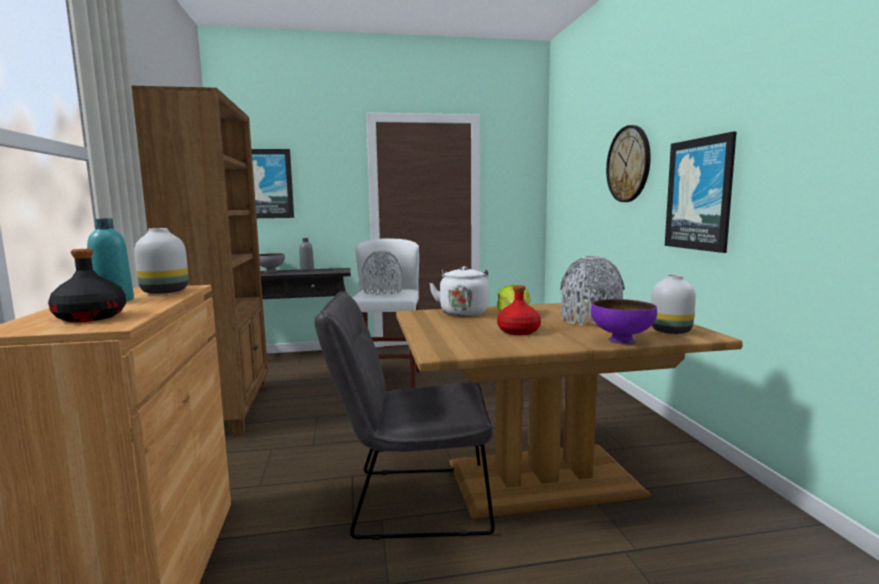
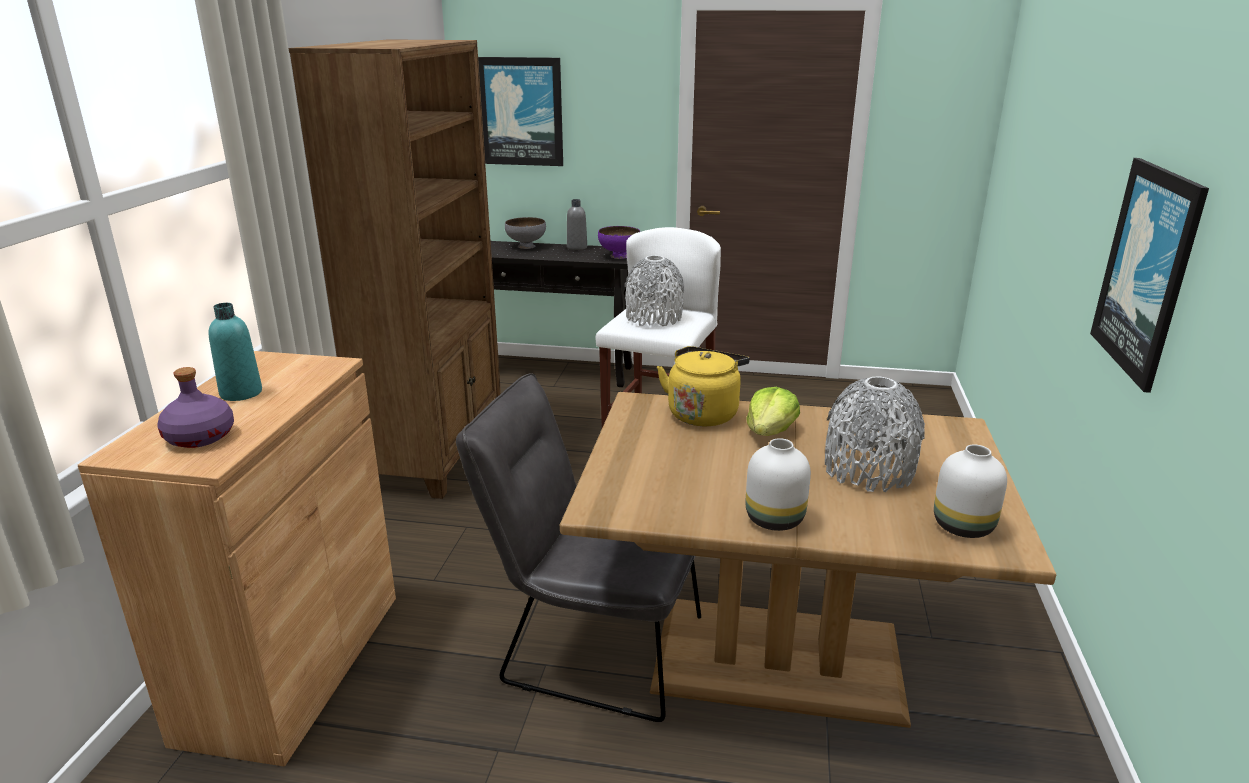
camera: 20 degrees right, 15 degrees up
(91, 317) = (201, 437): black bottle -> purple bottle
(164, 292) = (301, 375): white vase -> white vase (774, 520)
(463, 312) = (703, 413): white kettle -> yellow kettle
(518, 331) = (737, 480): red bottle -> none
(621, 341) = (860, 535): purple bowl -> purple bowl (619, 256)
(628, 164) = (1087, 157): wall clock -> none

